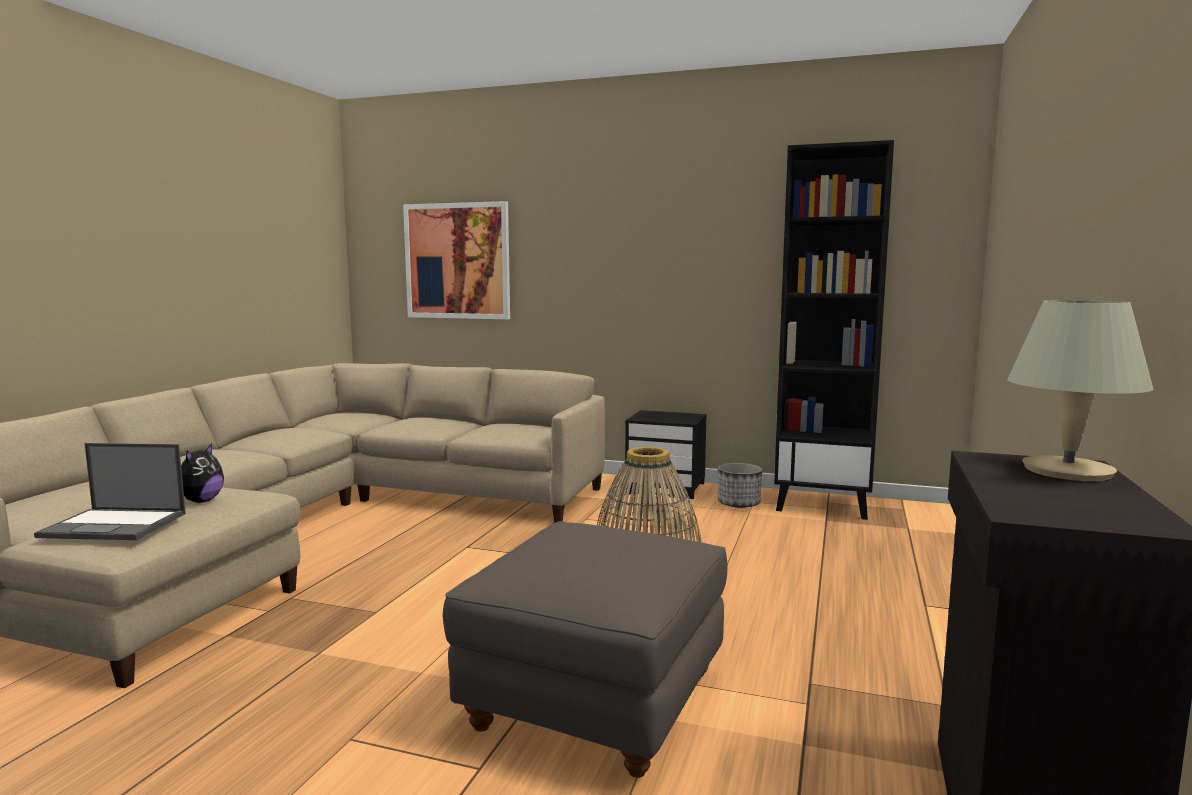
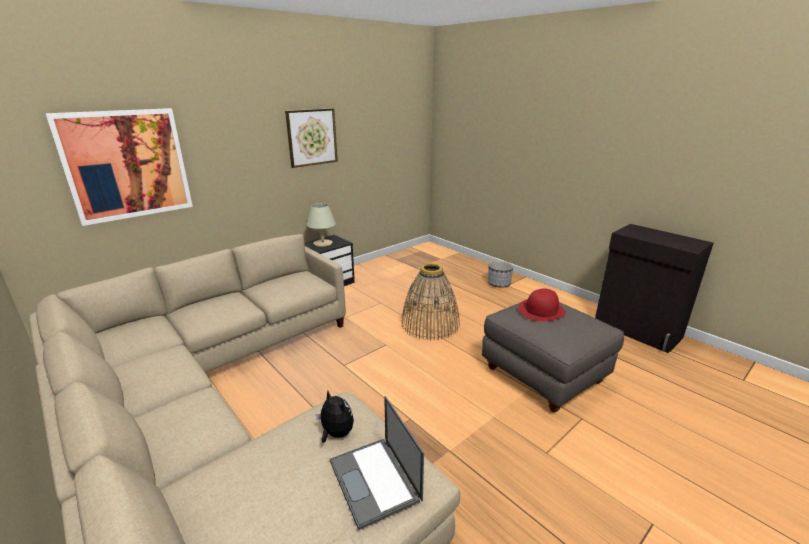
camera: 60 degrees left, 15 degrees up
(116, 525) = (375, 481): laptop -> laptop turned 120 degrees clockwise
(605, 536) = (541, 310): none -> red hat
(688, 248) = (312, 137): none -> picture
(739, 504) = (374, 276): planter -> planter (499, 284)
(823, 504) = (398, 261): black bookcase -> none
(1067, 470) = (643, 230): beige table lamp -> beige table lamp (322, 243)

